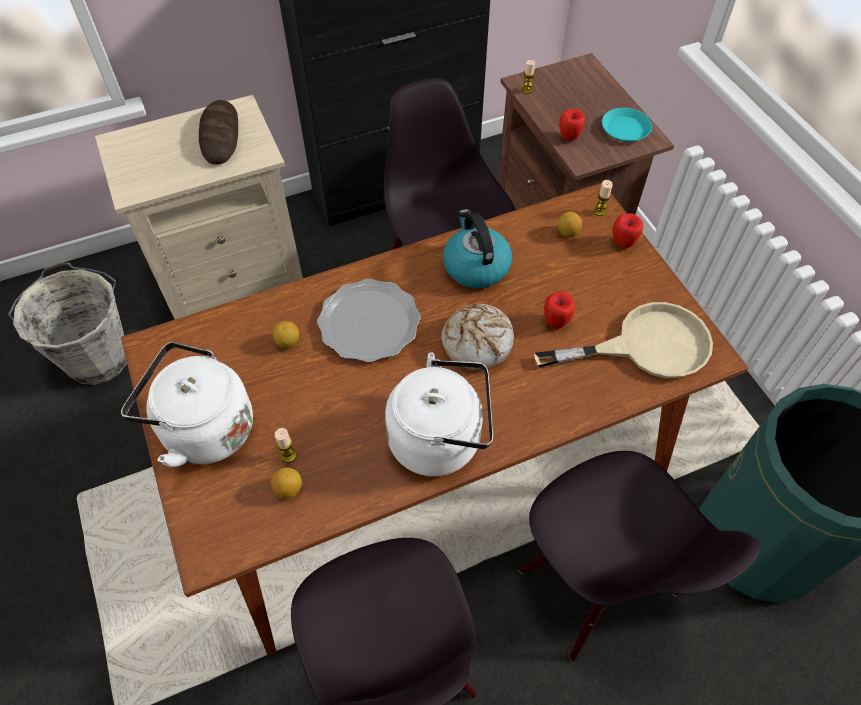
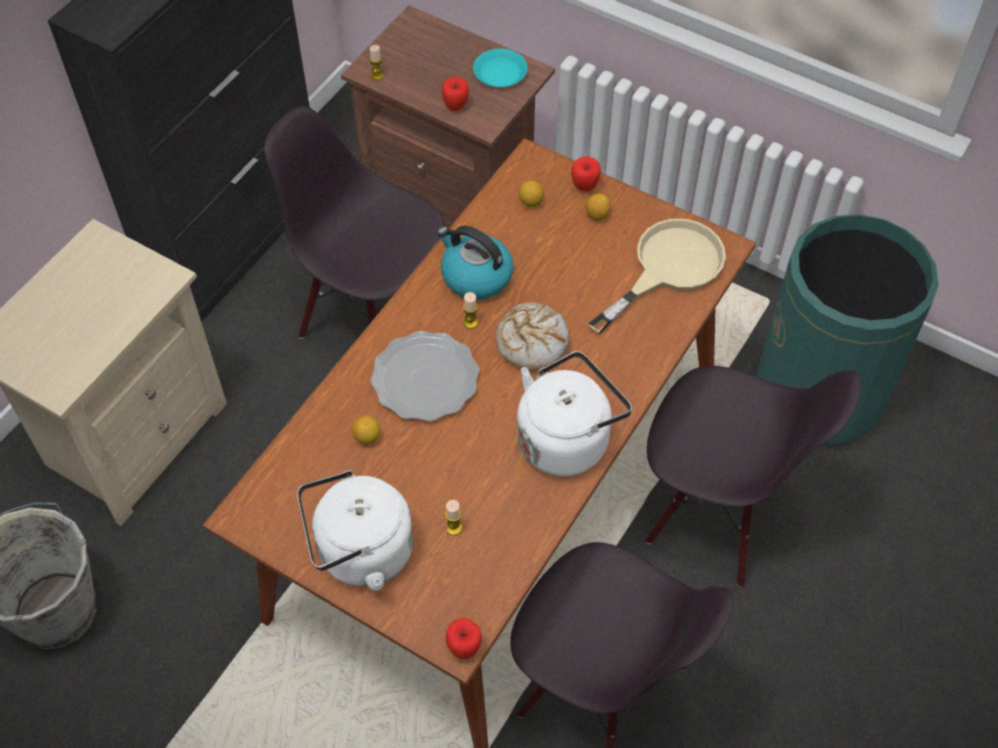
camera: 35 degrees left, 0 degrees up
(220, 136) = (101, 281): bread -> none
(288, 489) = (478, 553): lemon -> lemon (597, 215)
(556, 322) = (582, 288): apple -> apple (464, 649)
(600, 211) = (543, 167): candle -> candle (470, 322)

